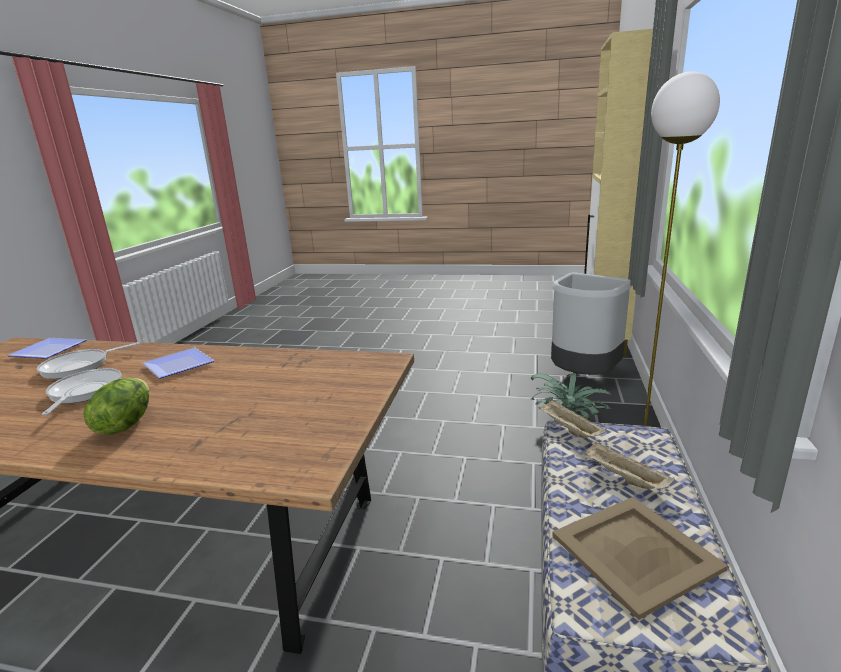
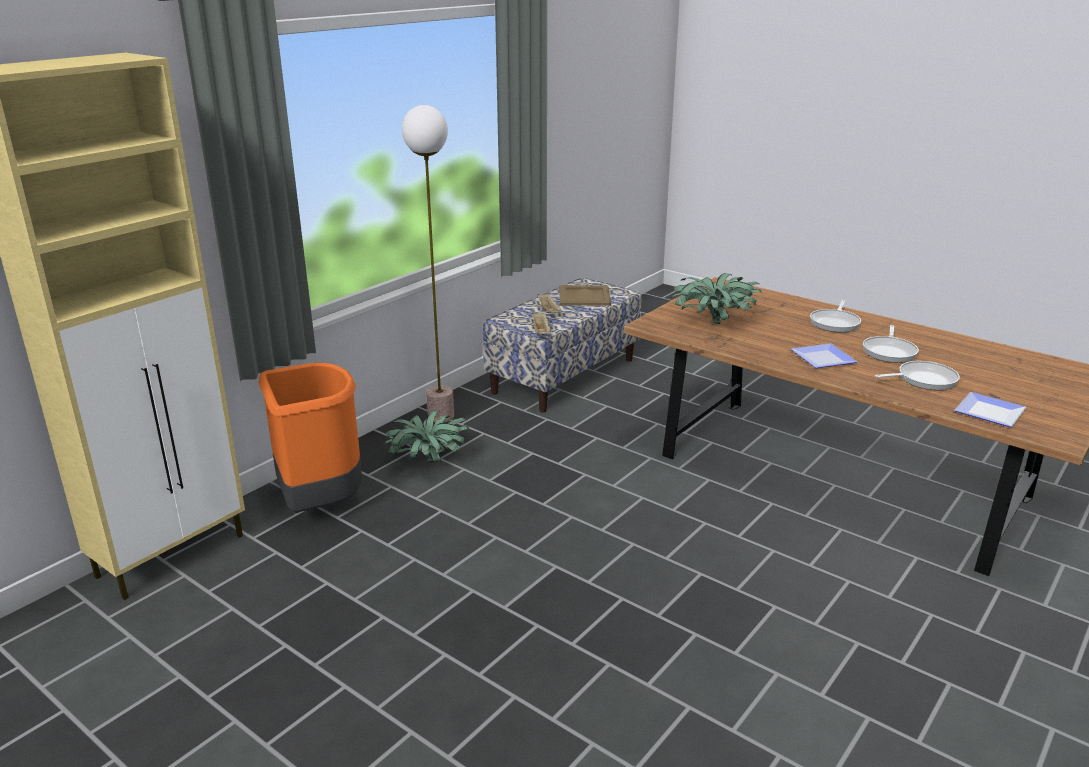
camera: 155 degrees left, 5 degrees up
(125, 424) = (835, 323): lettuce -> frying pan
(308, 379) = (713, 324): none -> potted plant
(583, 377) = (321, 505): grey trash can -> orange trash can

